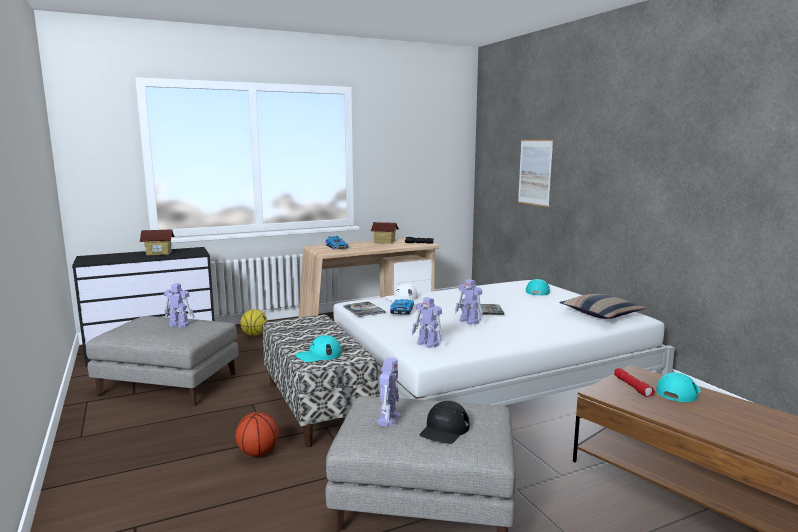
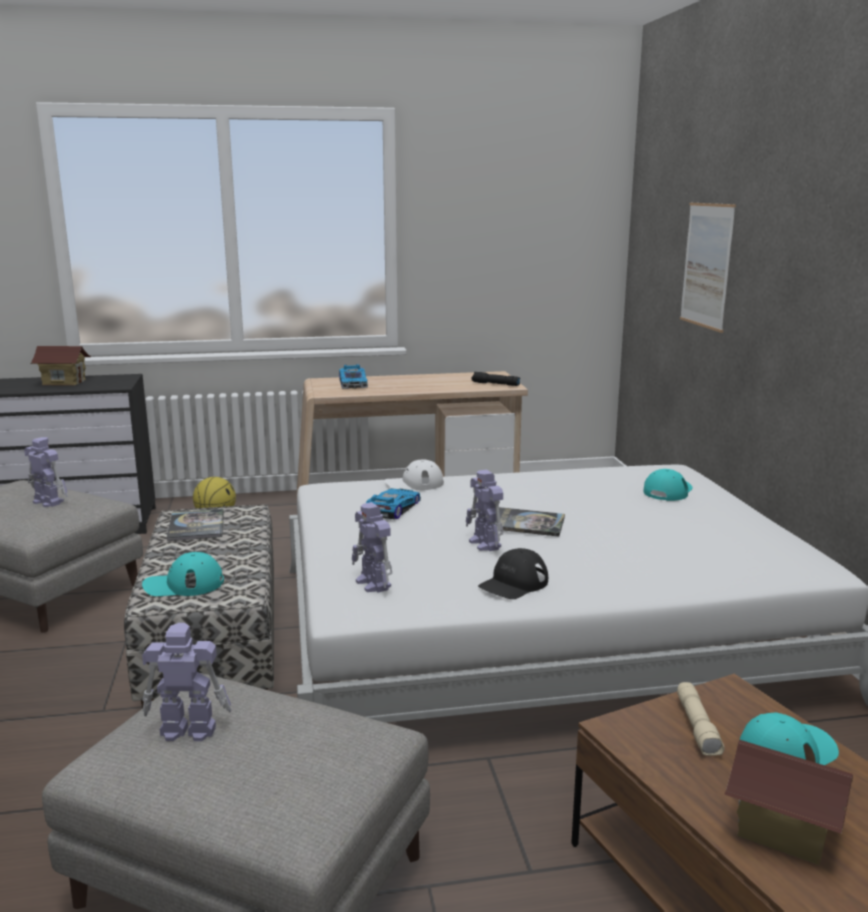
camera: 15 degrees right, 5 degrees up
(258, 453) = (71, 732): basketball -> none
(363, 310) = (331, 502): book -> book (196, 526)
(384, 242) = (440, 378): toy house -> toy house (782, 831)
(389, 418) = (187, 730): toy robot -> toy robot turned 120 degrees counterclockwise
(444, 429) = (256, 770): black cap -> black cap (513, 583)
(601, 314) = (746, 554): pillow -> none
(633, 387) = (698, 727): red flashlight -> beige flashlight

